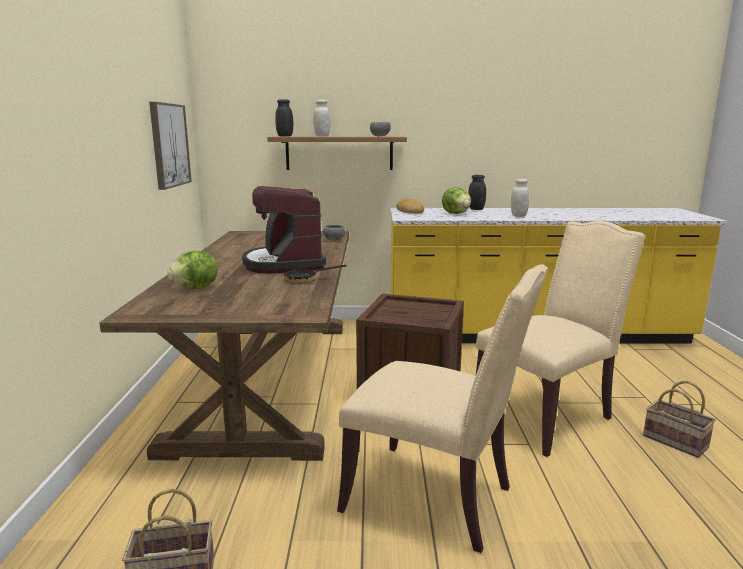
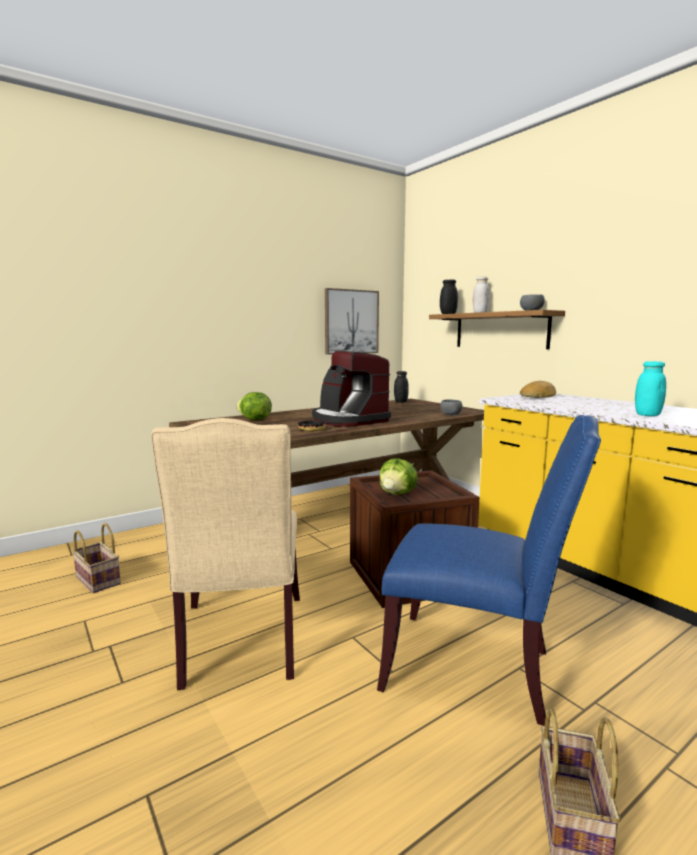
camera: 55 degrees right, 5 degrees down
(284, 264) = (348, 420): coffee machine -> coffee machine turned 75 degrees counterclockwise
(456, 213) = (578, 403): lettuce -> lettuce (397, 494)
(476, 209) = (631, 403): black jar -> black jar (400, 402)
(518, 216) = (647, 415): white jar -> turquoise jar
(547, 415) = (476, 668): beige chair -> blue chair

